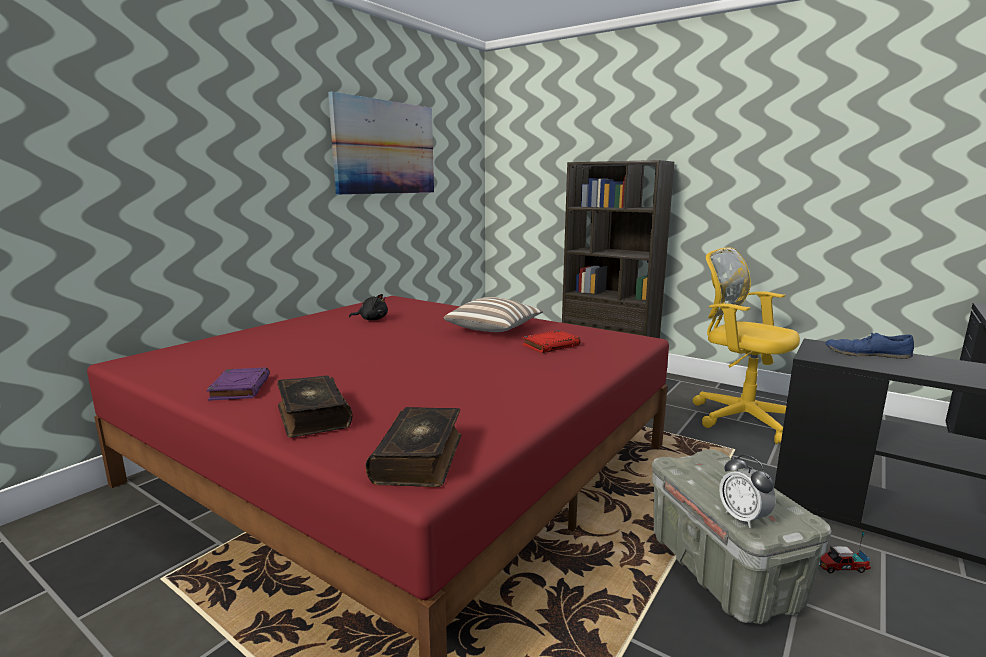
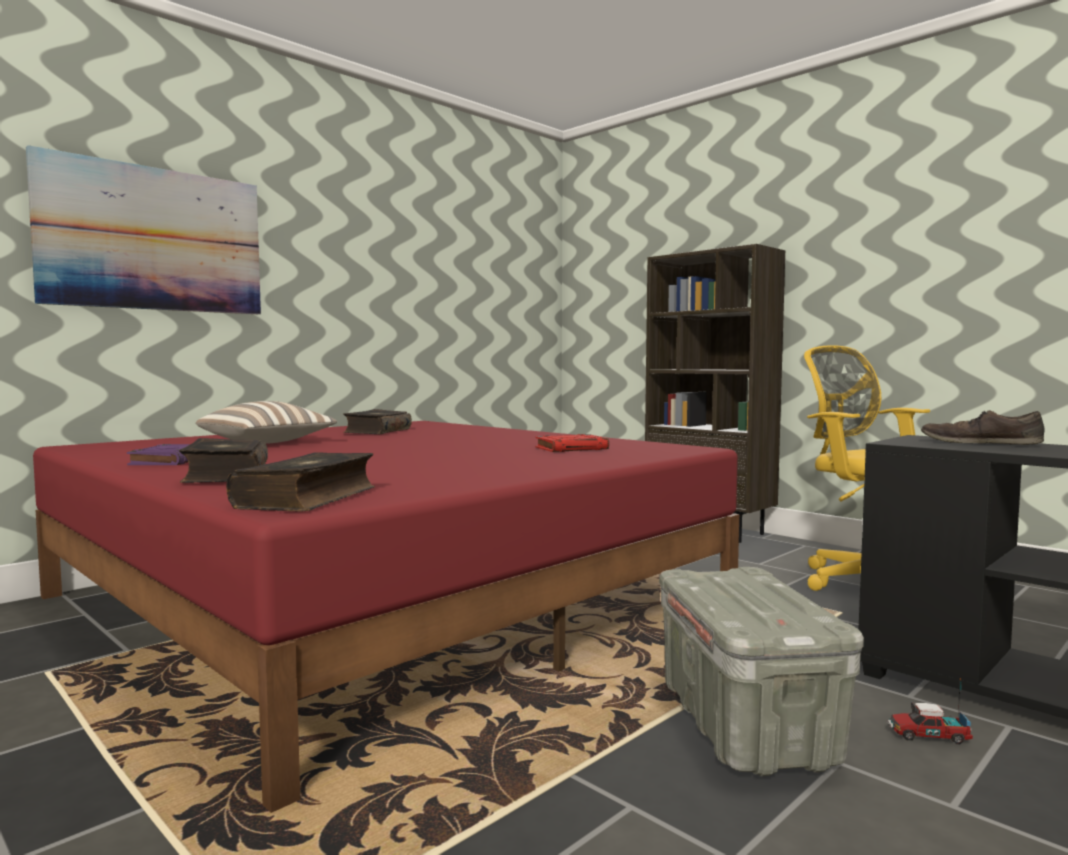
camera: 10 degrees right, 10 degrees down
(372, 319) = (377, 431): black plush toy -> book
(385, 148) = (423, 243): picture -> picture (154, 239)
(494, 329) = (516, 439): pillow -> pillow (268, 443)
(743, 518) = (738, 618): alarm clock -> none
(866, 354) = (979, 443): blue shoe -> brown shoe

